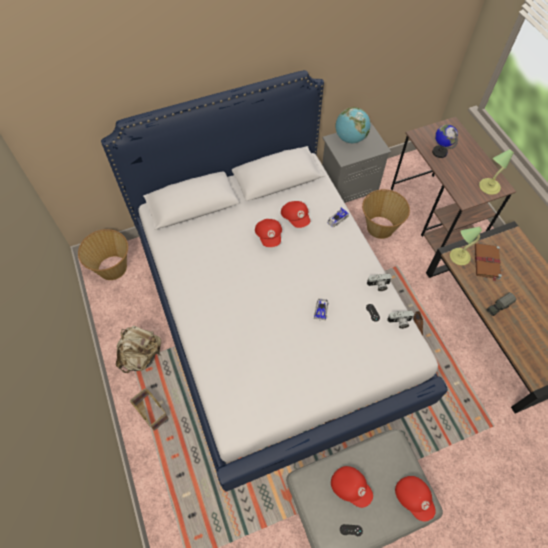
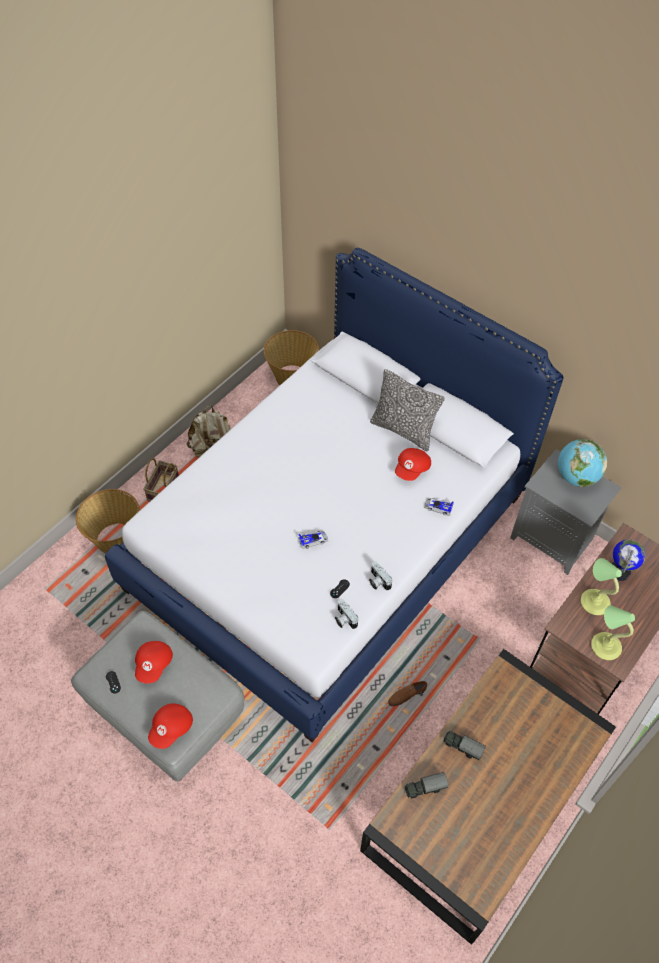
camera: 60 degrees right, 5 degrees down
(258, 206) = (403, 430): none -> pillow
(269, 236) = (372, 457): red cap -> none
(380, 227) = (524, 597): basket -> basket (116, 538)
(458, 257) = (507, 676): table lamp -> table lamp (594, 601)
(487, 262) = (521, 712): brown book -> none
(519, 344) = (425, 788): none -> toy truck

